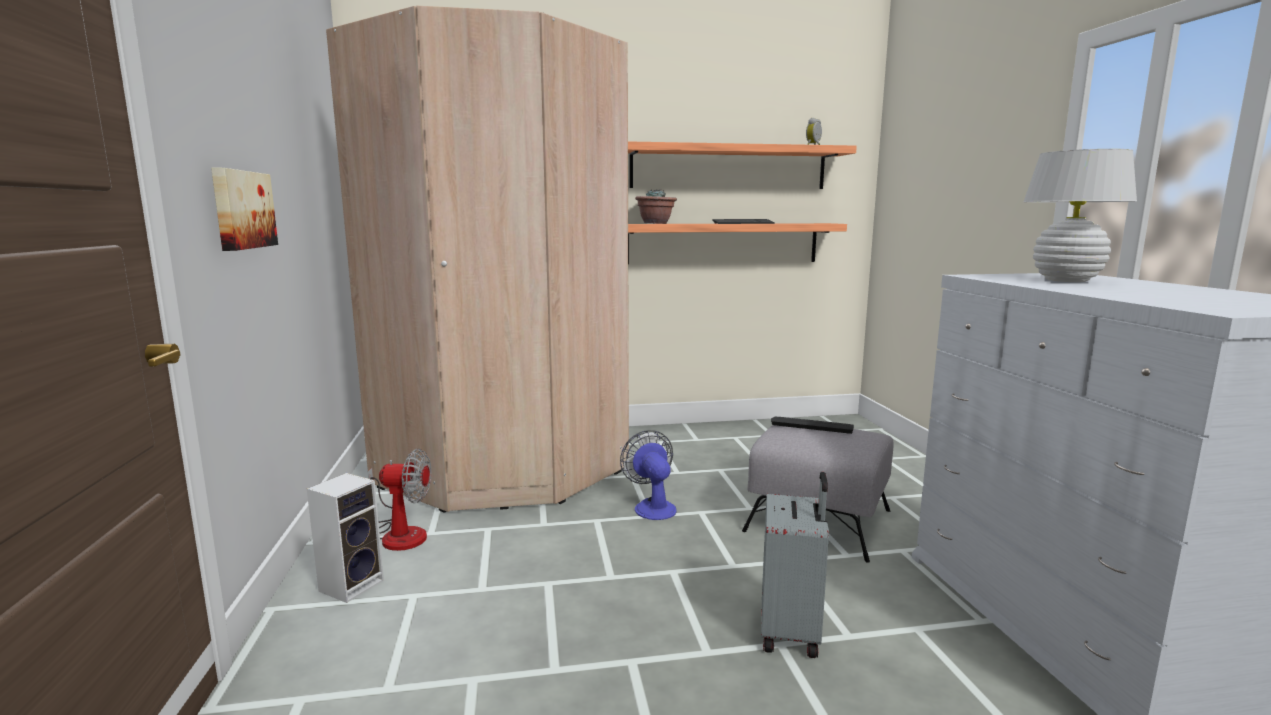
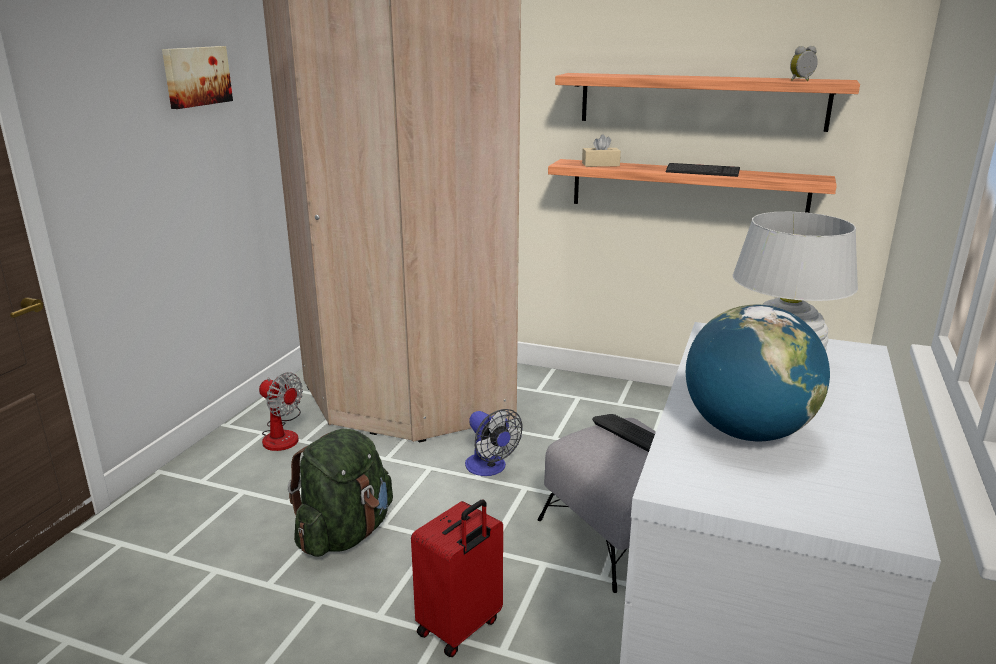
camera: 30 degrees right, 10 degrees up
(241, 209) = (142, 177): picture -> picture (196, 76)
(352, 584) = (217, 469): speaker -> none
(582, 596) = (345, 533): none -> green backpack
(652, 506) = (490, 468): fan -> fan turned 135 degrees clockwise
(655, 223) = (600, 164): potted plant -> beige tissue box
(791, 632) = (460, 628): grey suitcase -> red suitcase
(1160, 295) = (746, 432): none -> globe

